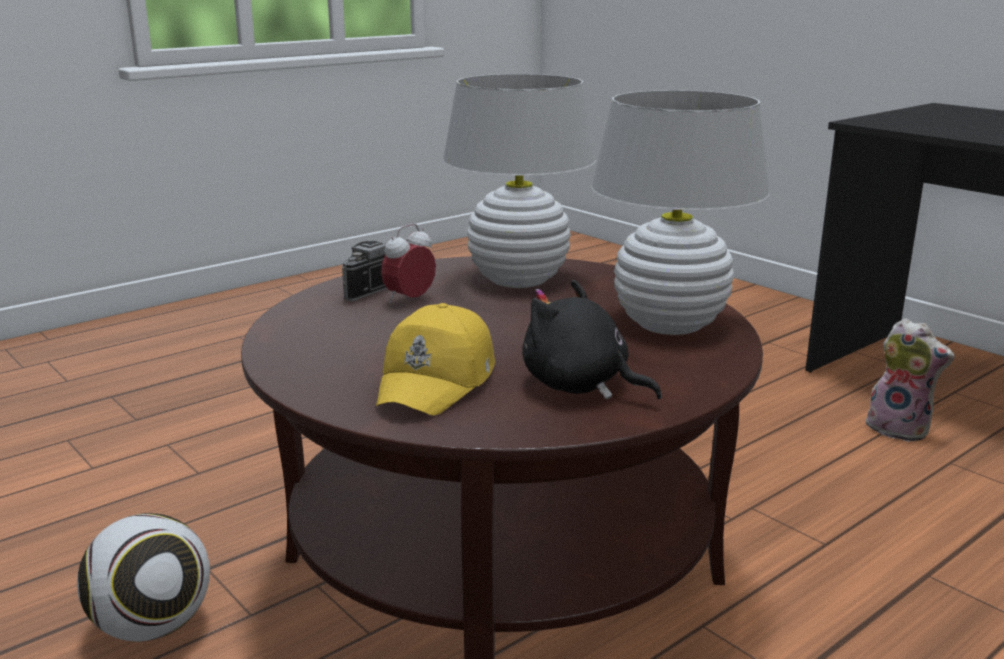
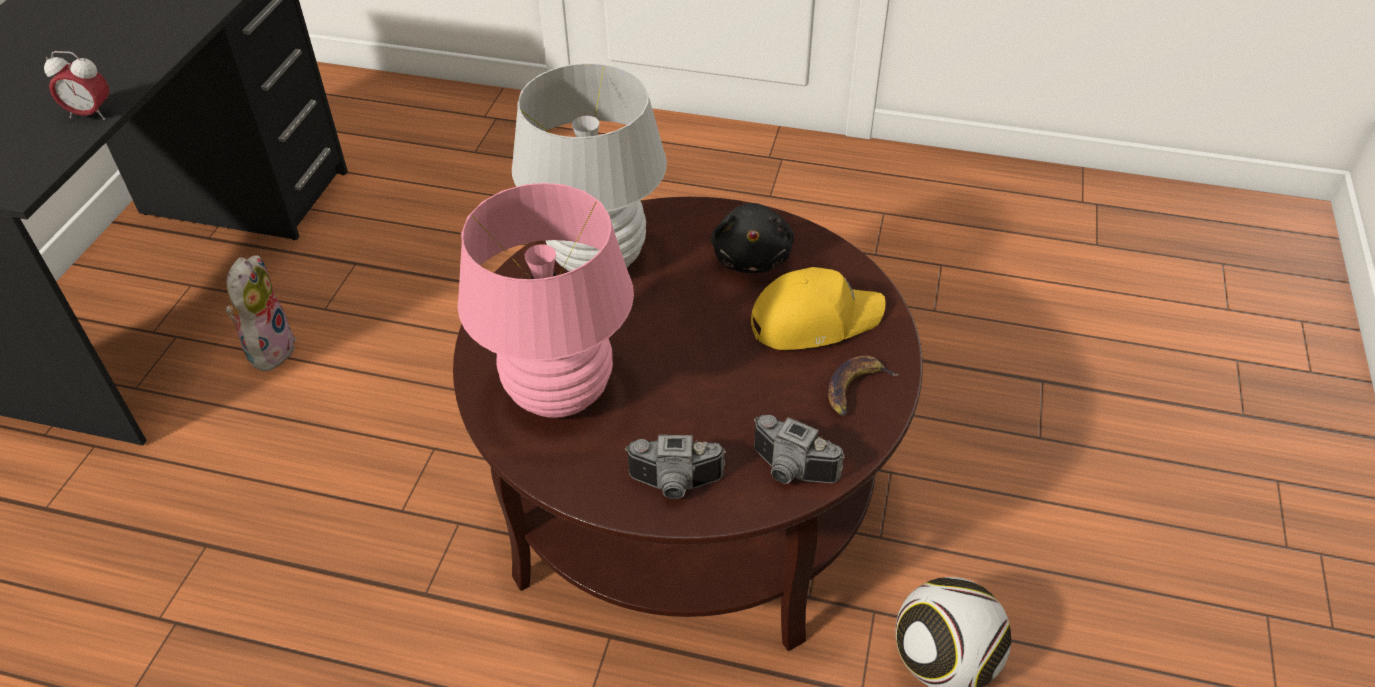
camera: 125 degrees left, 25 degrees up
(303, 319) = (789, 472): none -> camera
(325, 368) = (855, 389): none -> banana
(409, 300) = (679, 434): alarm clock -> alarm clock (91, 114)
(518, 280) = (559, 393): white table lamp -> pink table lamp

